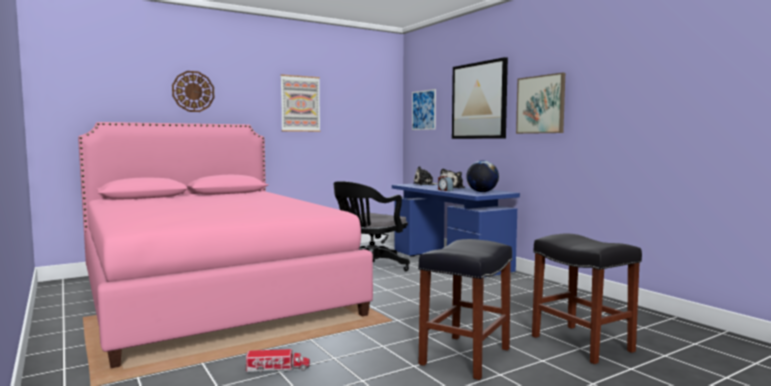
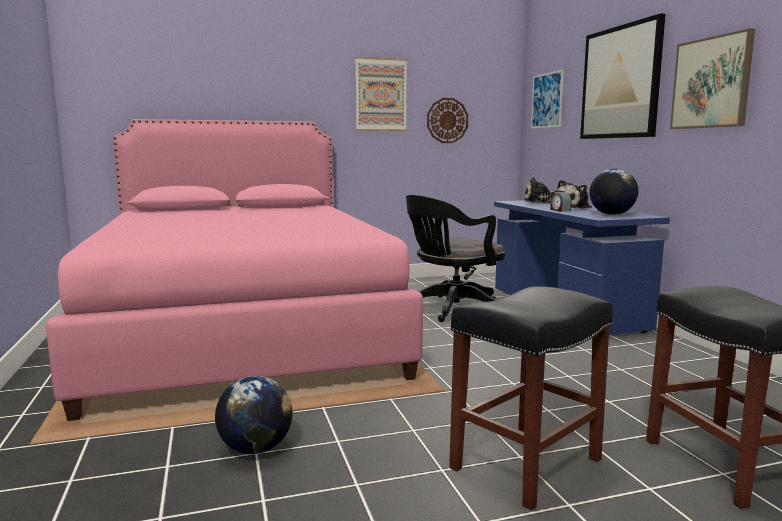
camera: 15 degrees right, 5 degrees up
(193, 91) = (246, 81): wall clock -> wall clock (447, 120)
(277, 369) = (255, 448): toy truck -> globe

